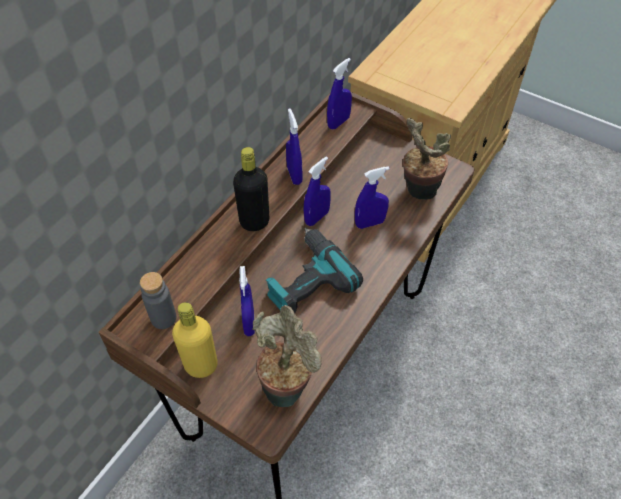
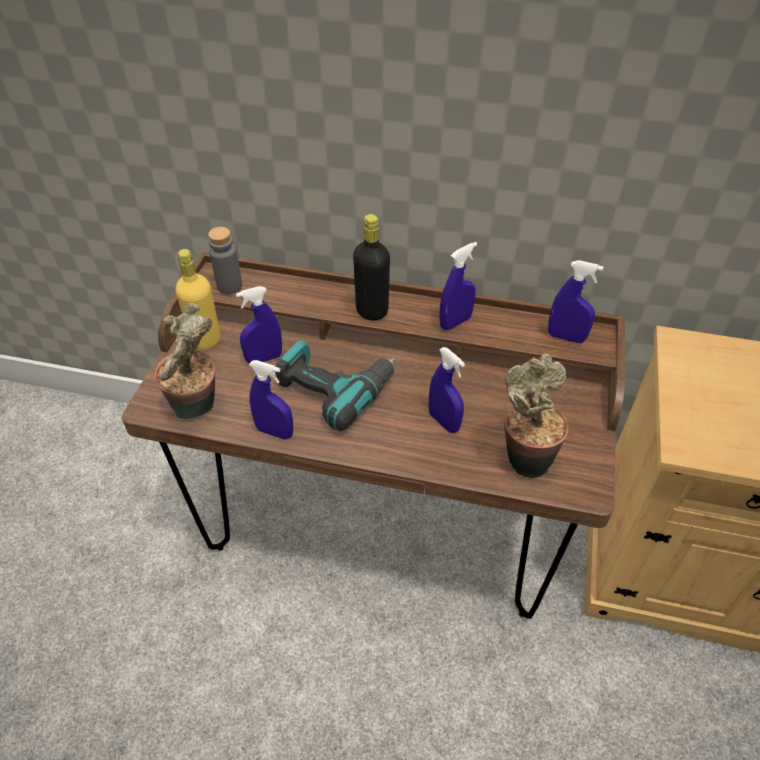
camera: 70 degrees right, 5 degrees down
(317, 217) = (427, 372): blue spray bottle -> blue spray bottle (275, 432)

